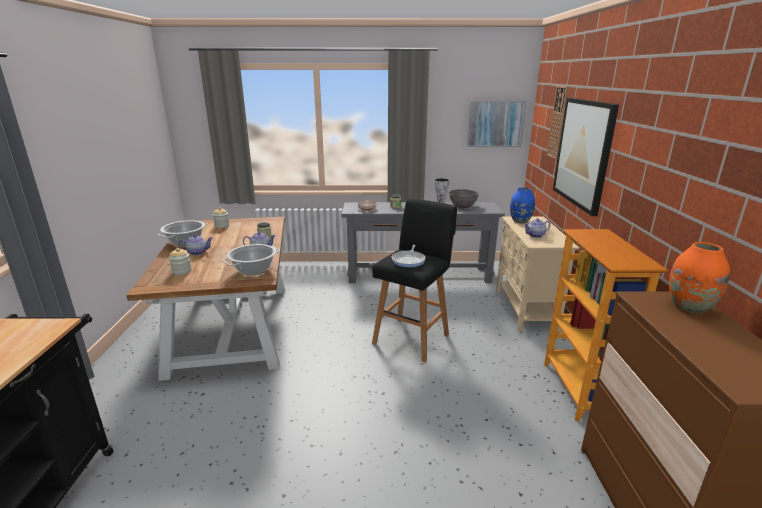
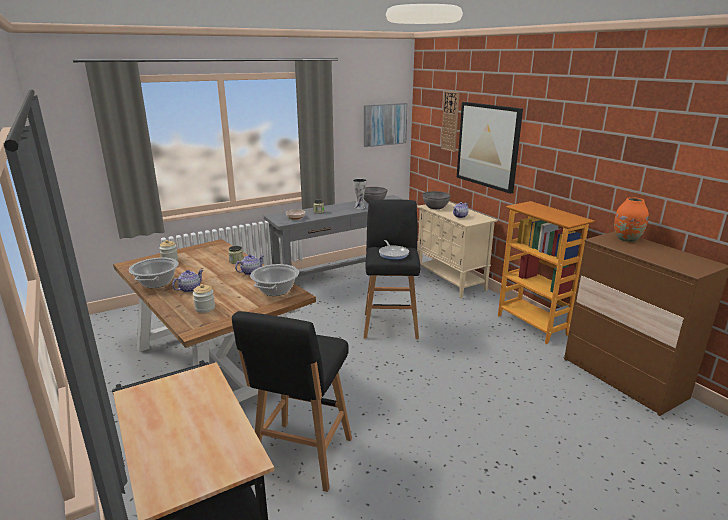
camera: 30 degrees left, 0 degrees up
(198, 440) = (302, 458): none -> black stool
(520, 221) = (435, 207): blue vase -> grey bowl

